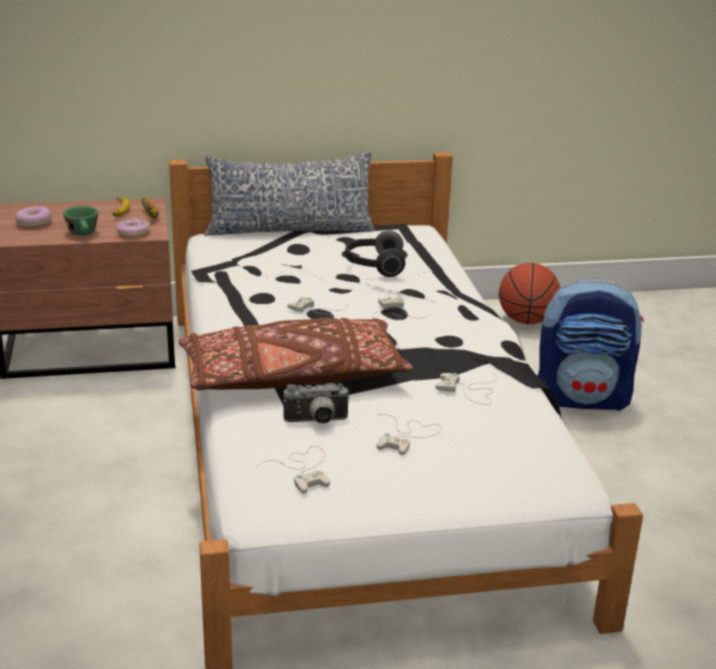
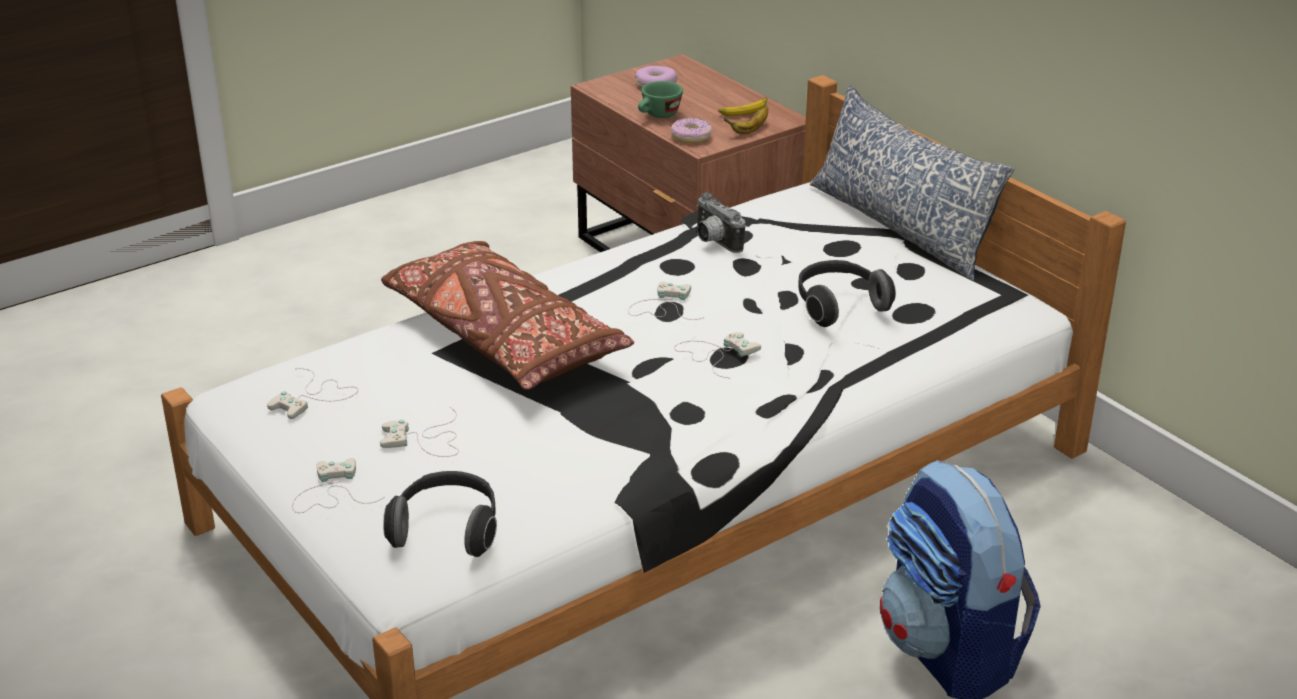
camera: 65 degrees right, 5 degrees up
(316, 422) = (415, 378): camera -> camera (713, 241)
(469, 391) = (562, 456): white game controller -> white game controller (331, 492)
(526, 321) = (1139, 543): basketball -> none
(527, 452) = (447, 530): none -> headphones

